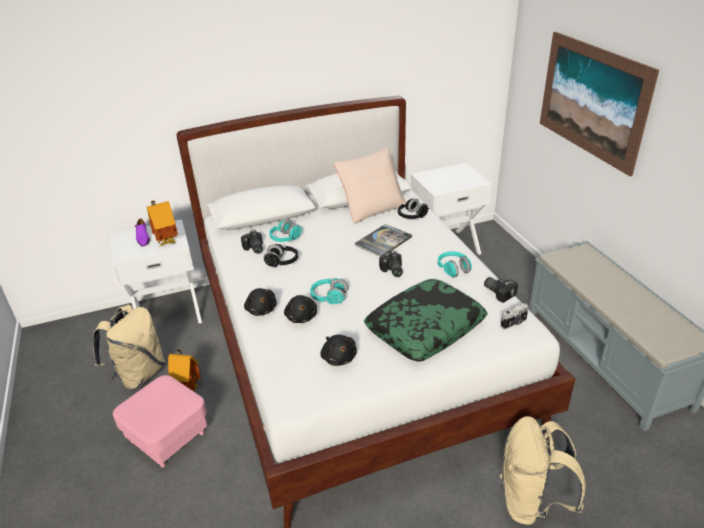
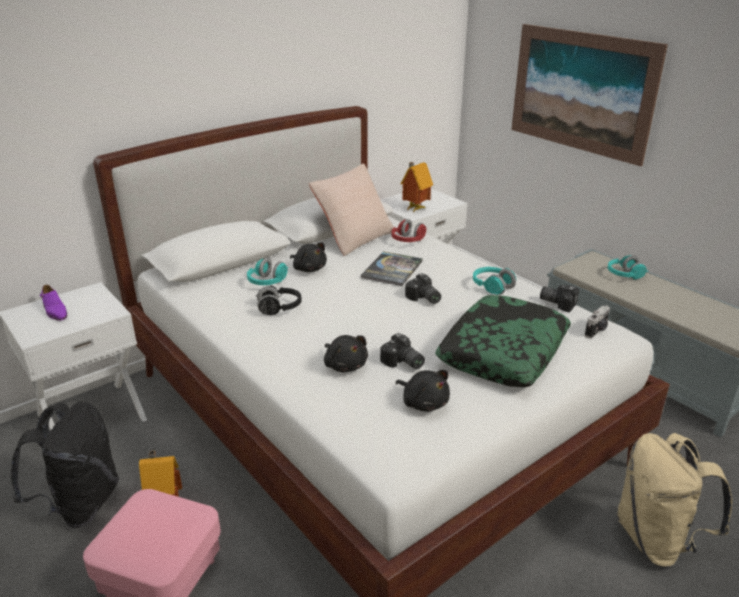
camera: 20 degrees left, 5 degrees down
(139, 374) = (81, 504): beige backpack -> black backpack
(166, 242) = (93, 311): toy house -> toy house (414, 209)
(253, 249) = (232, 299): camera -> camera (402, 363)
(261, 309) = (285, 366): black plush toy -> black plush toy (309, 269)
(329, 298) = (368, 338): turquoise headphones -> turquoise headphones (624, 275)
(412, 216) = (408, 241): black headphones -> red headphones

